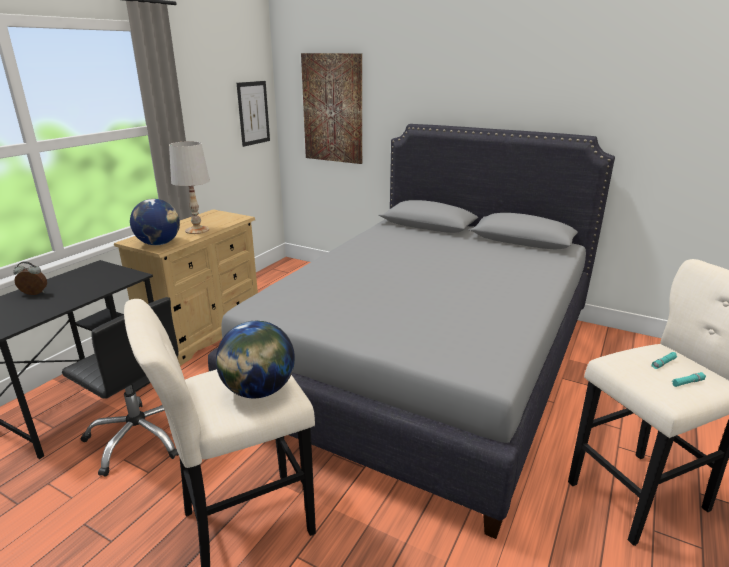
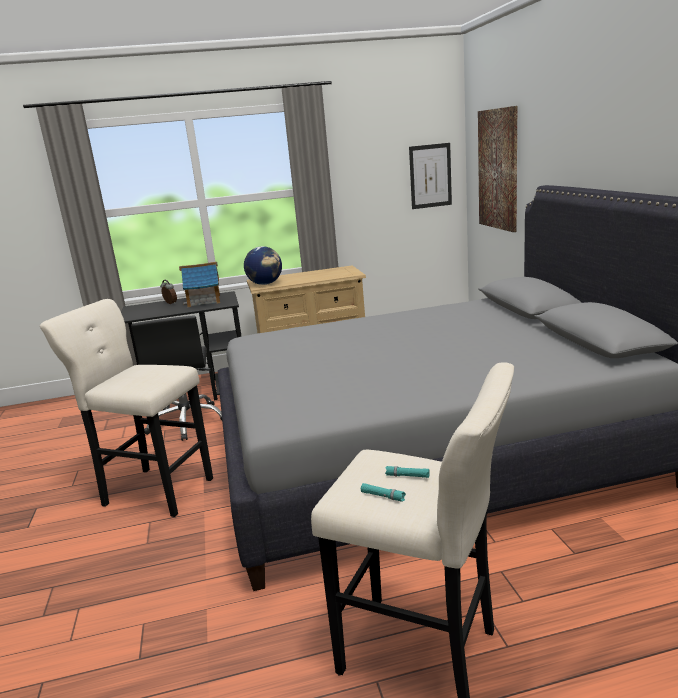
camera: 50 degrees right, 5 degrees down
(86, 280) = (204, 301): none -> toy house
(197, 230) = (306, 278): white table lamp -> none
(258, 391) = (141, 380): globe -> none

